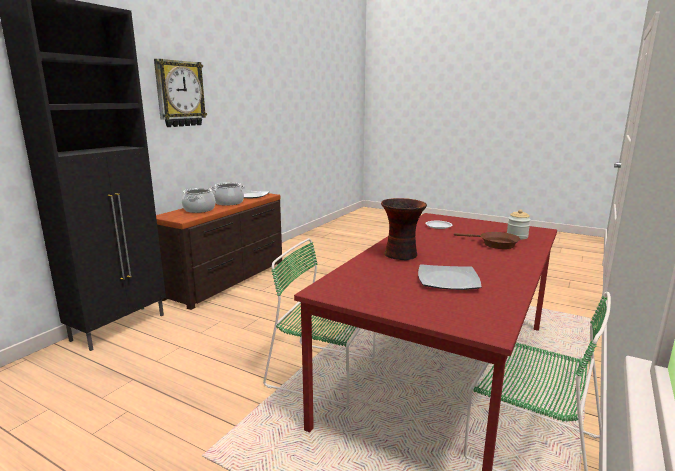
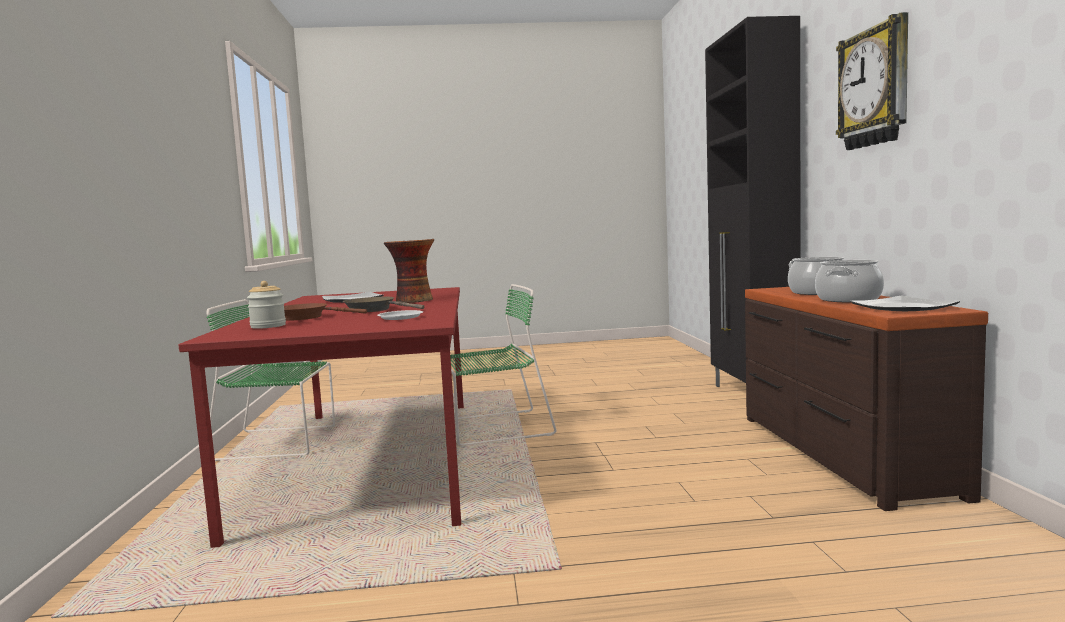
camera: 145 degrees right, 10 degrees down
(445, 243) = (374, 310): none -> brown frying pan

